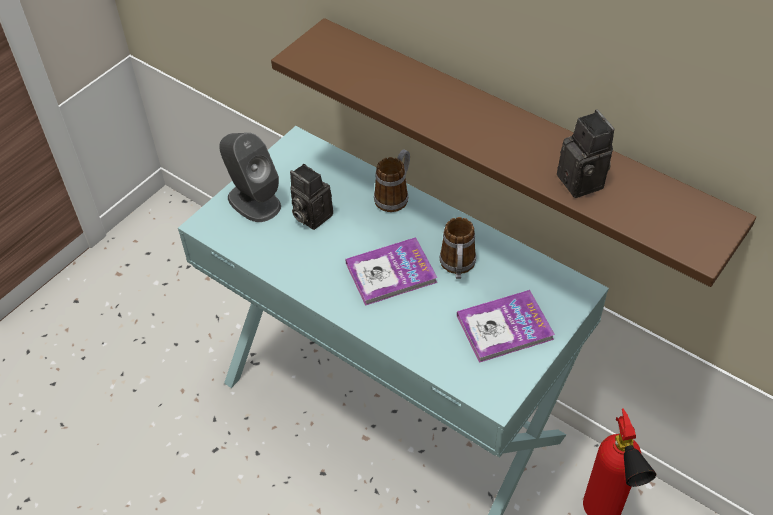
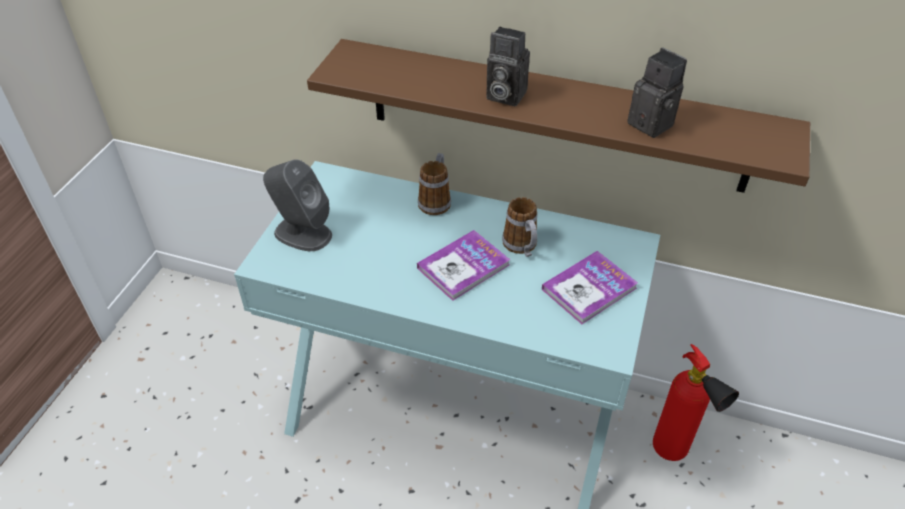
camera: 20 degrees left, 5 degrees down
(310, 215) = (363, 234): camera -> camera (503, 95)

